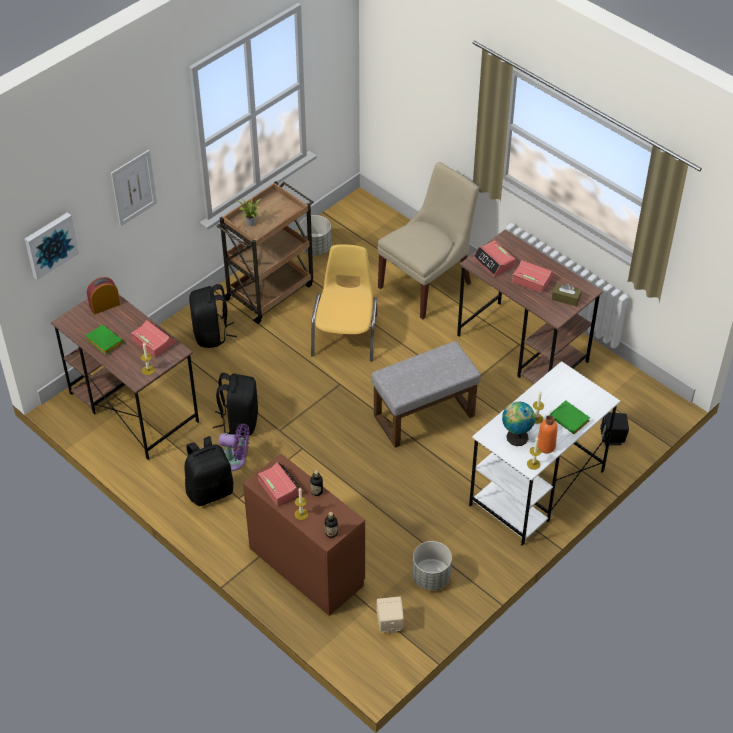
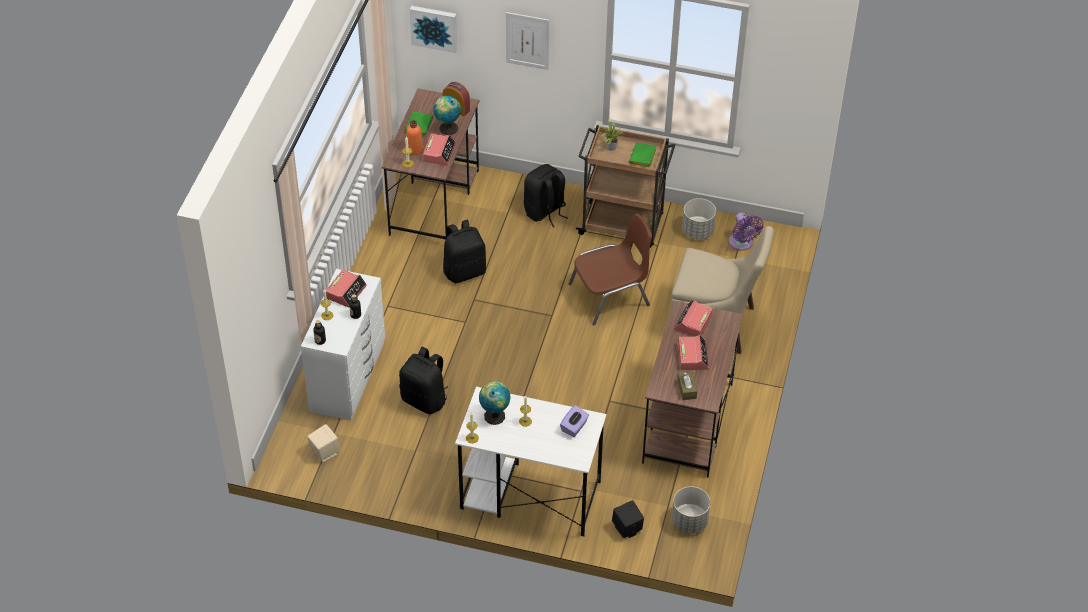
camera: 60 degrees right, 0 degrees up
(125, 322) = (447, 128): none -> globe
(210, 490) = (383, 285): black backpack -> black backpack (425, 399)
(235, 461) = (423, 286): purple fan -> purple fan (742, 243)
(307, 565) = (349, 376): brown dresser -> white dresser
(346, 334) = (611, 295): yellow chair -> brown chair
(424, 414) = (558, 385): grey ottoman -> none
(431, 578) = (386, 460): grey planter -> grey planter (689, 521)
(546, 446) = (498, 439): orange bottle -> orange bottle (414, 149)
(564, 388) = (574, 427): none -> purple tissue box
(570, 419) = (540, 445): green book -> green book (643, 158)

